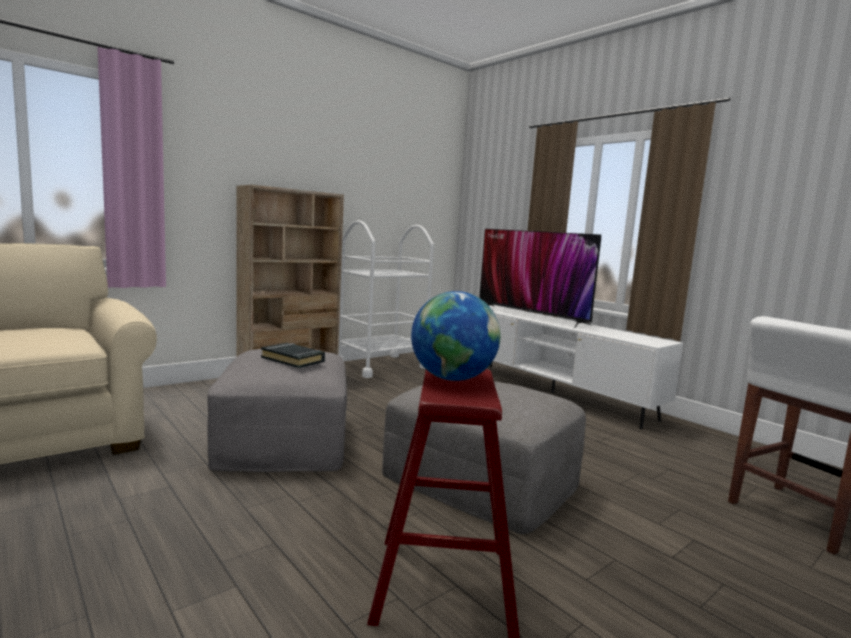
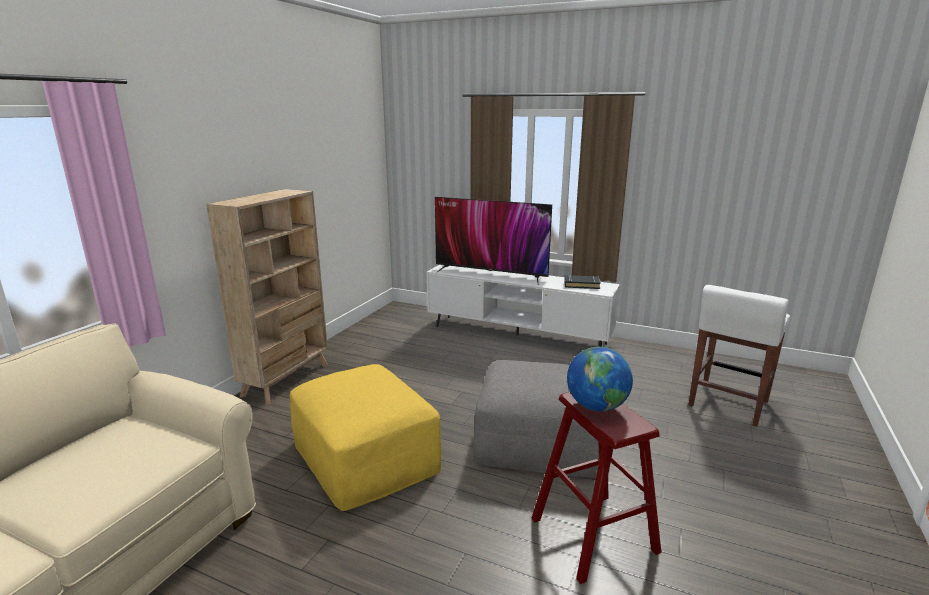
camera: 25 degrees left, 10 degrees up
(283, 438) = (364, 456): grey ottoman -> yellow ottoman
(293, 359) = (371, 389): black book -> black book (581, 285)
(381, 366) = (358, 342): white cart -> none

